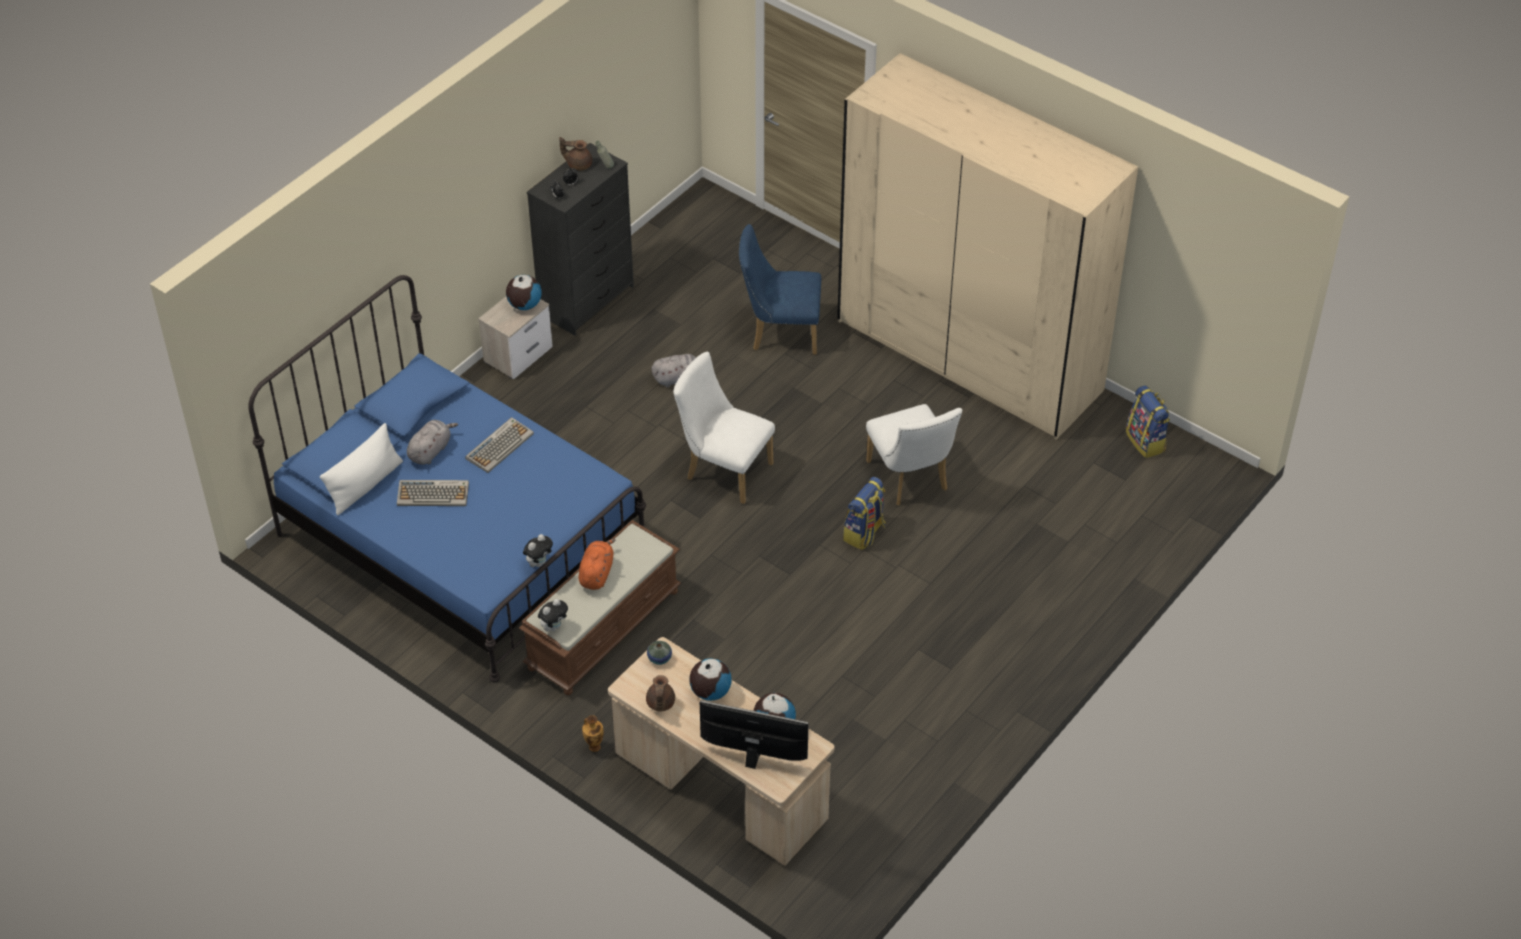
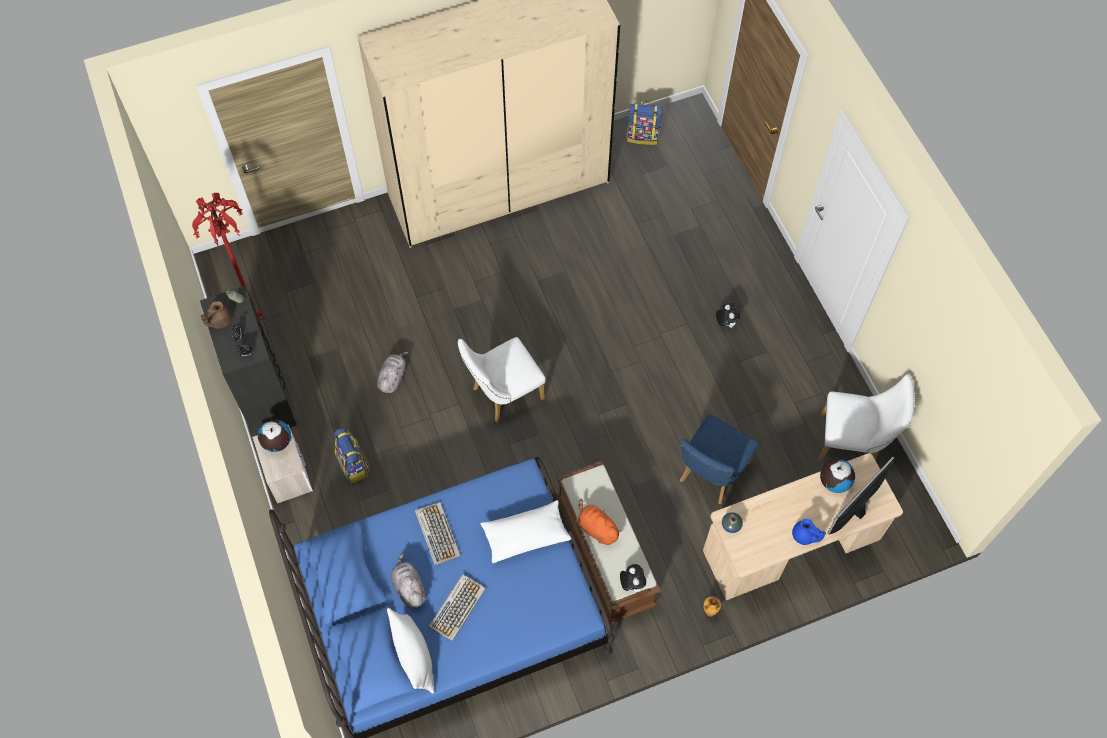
camera: 60 degrees left, 15 degrees up
(539, 562) = (577, 563): plush toy -> plush toy (725, 323)
(542, 511) = (525, 535): none -> white pillow
(660, 703) = (774, 546): brown teapot -> none
(669, 253) = (258, 318): none -> red floor lamp
(690, 725) = (804, 536): none -> blue teapot
(710, 692) = (780, 507): globe -> none
(779, 332) = (393, 289): blue chair -> blue chair (710, 475)
(864, 533) = (619, 338): backpack -> backpack (354, 465)
(910, 480) = (589, 285): white chair -> white chair (853, 442)

